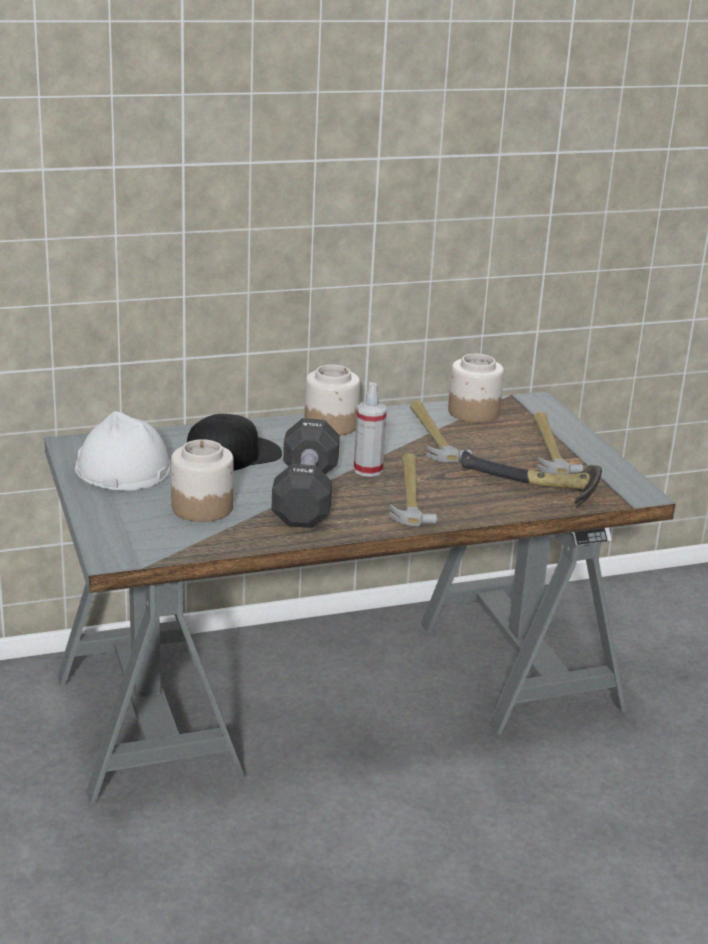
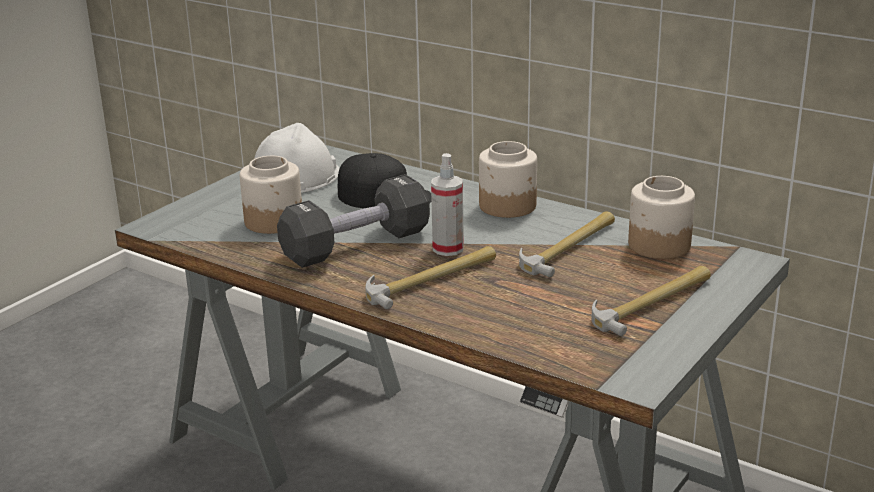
camera: 55 degrees right, 0 degrees up
(530, 489) = (541, 325): hammer -> none

